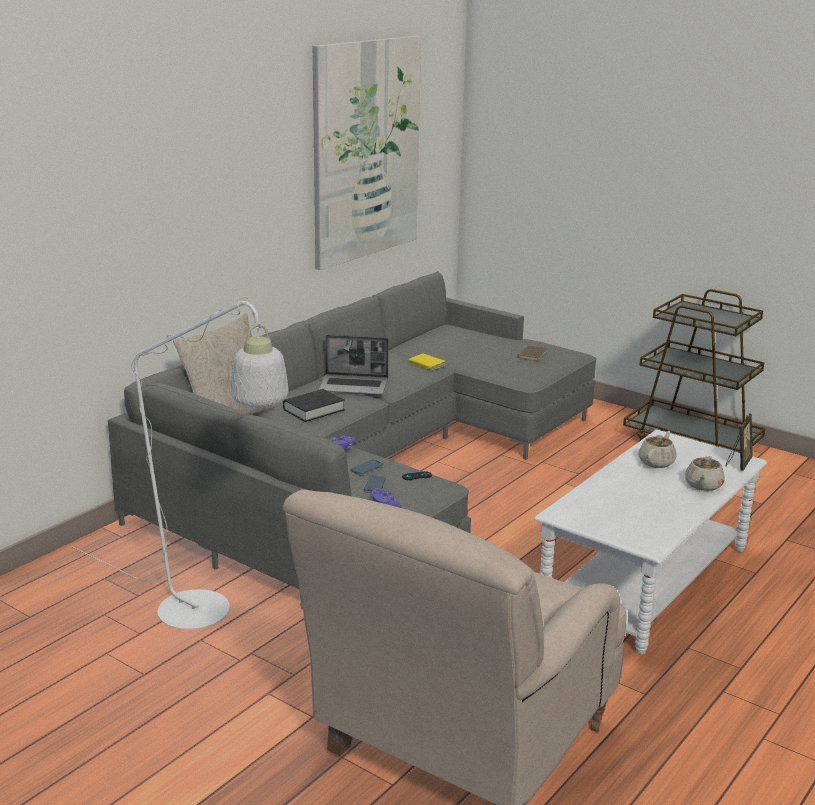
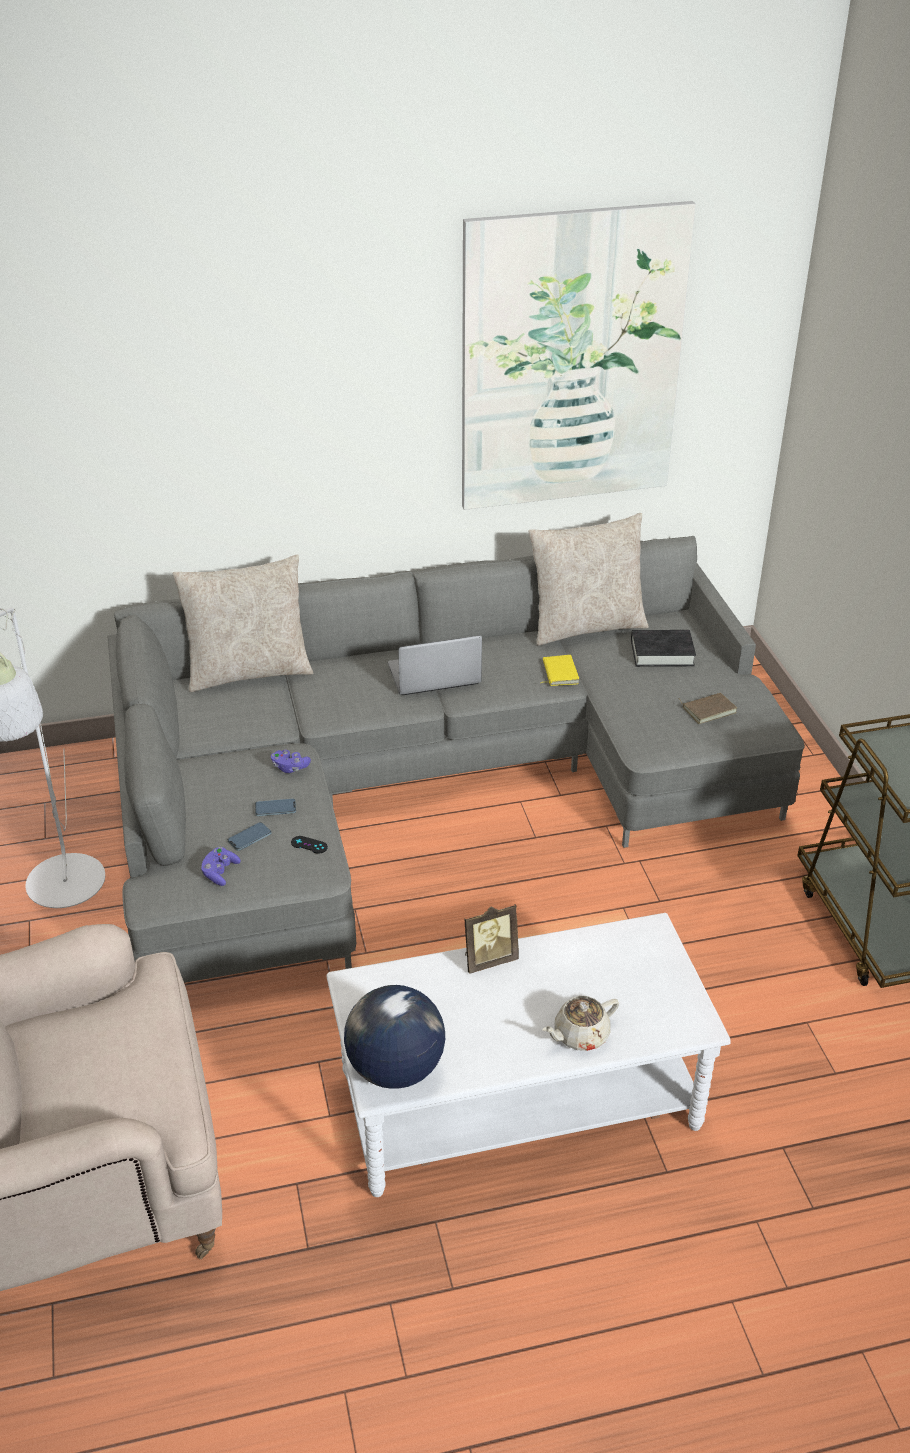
camera: 40 degrees right, 15 degrees up
(314, 410) = (343, 695): black book -> black book (662, 653)
(354, 386) = (433, 676): laptop -> laptop turned 120 degrees clockwise
(405, 343) = (586, 626): none -> beige pillow
(643, 535) = (395, 1068): none -> globe
(657, 462) = (581, 967): beige teapot -> none
(738, 463) = (680, 1025): picture frame -> picture frame (489, 959)

